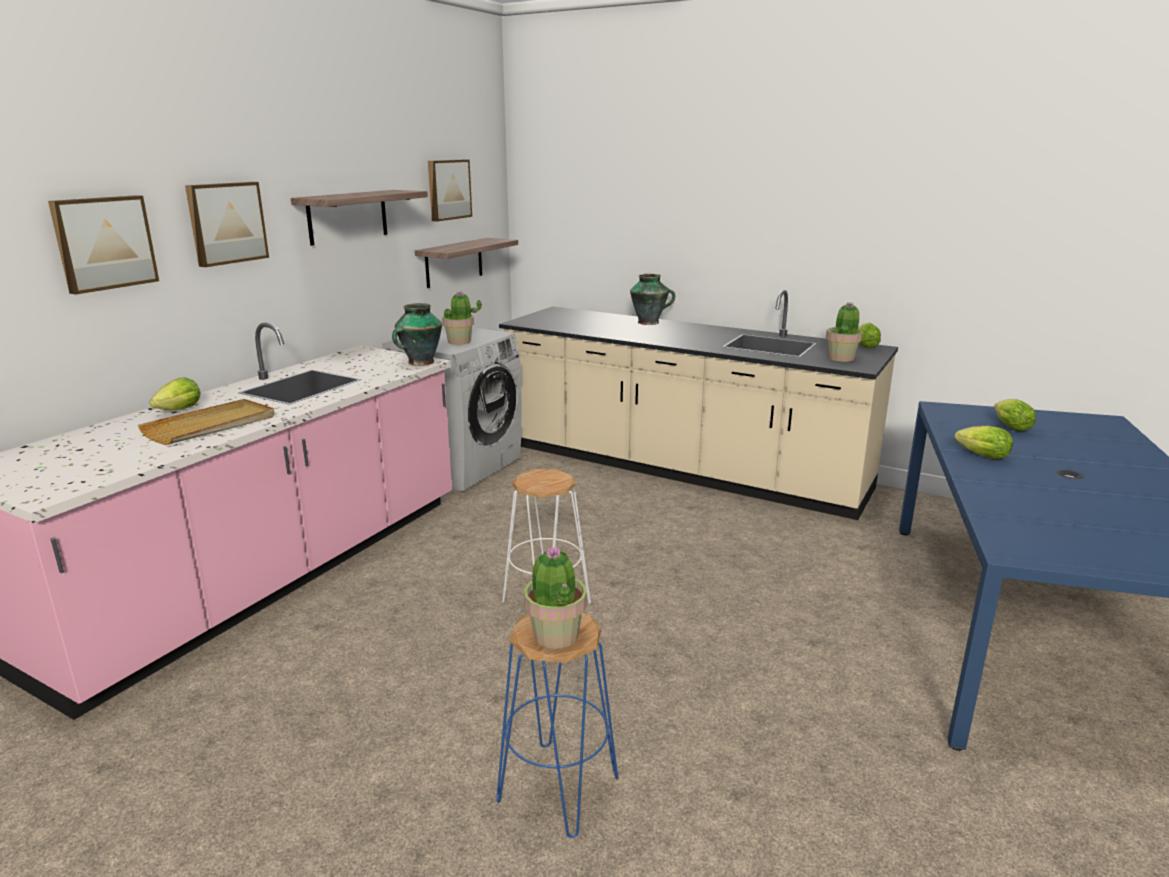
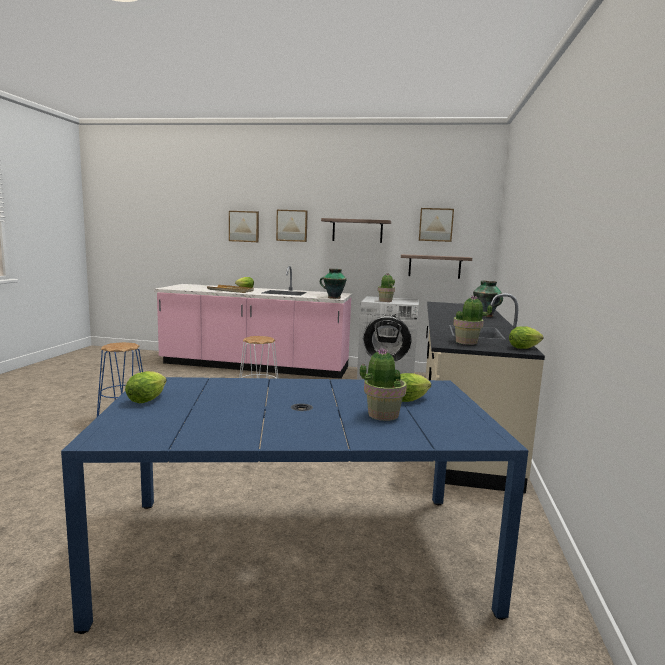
camera: 70 degrees right, 10 degrees down
(555, 635) = (115, 345): potted plant -> potted plant (382, 415)
(979, 456) = (322, 386): lettuce -> lettuce (148, 399)

